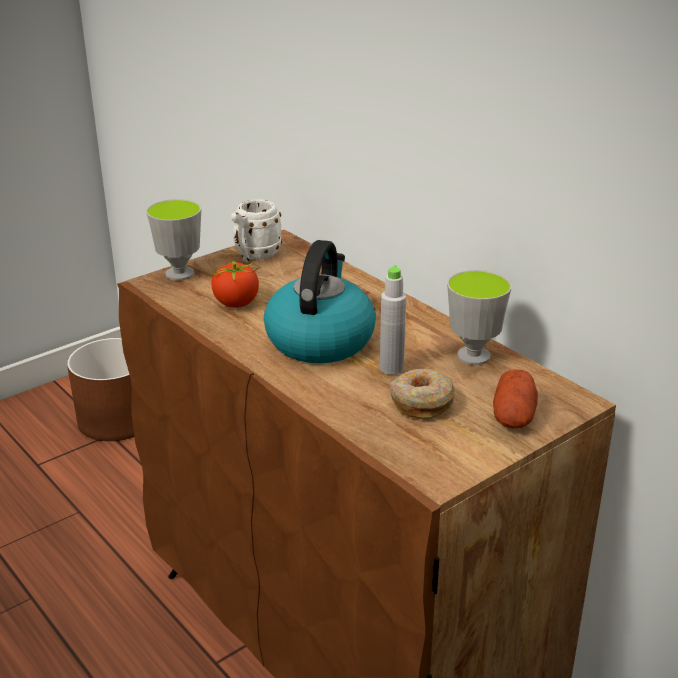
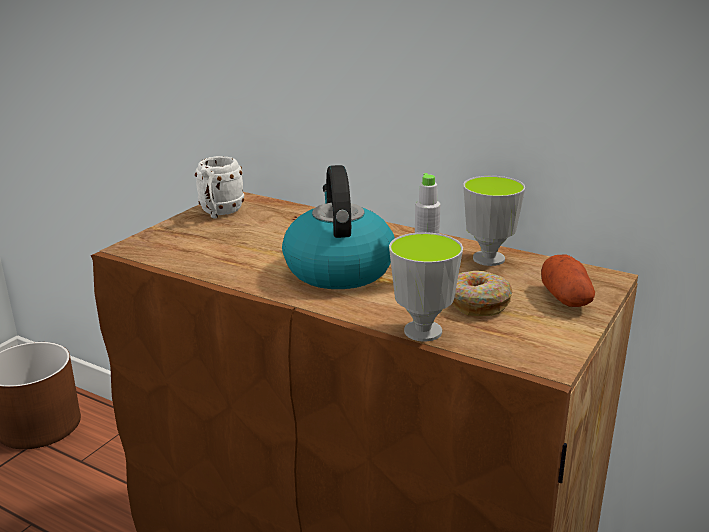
camera: 20 degrees left, 5 degrees down
(180, 274) = (154, 237): cup -> cup (423, 331)
(236, 303) = (231, 252): tomato -> none

